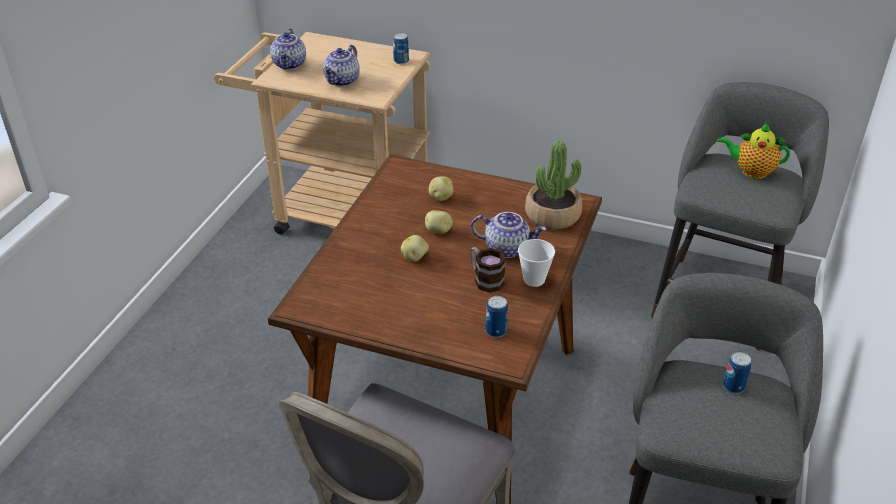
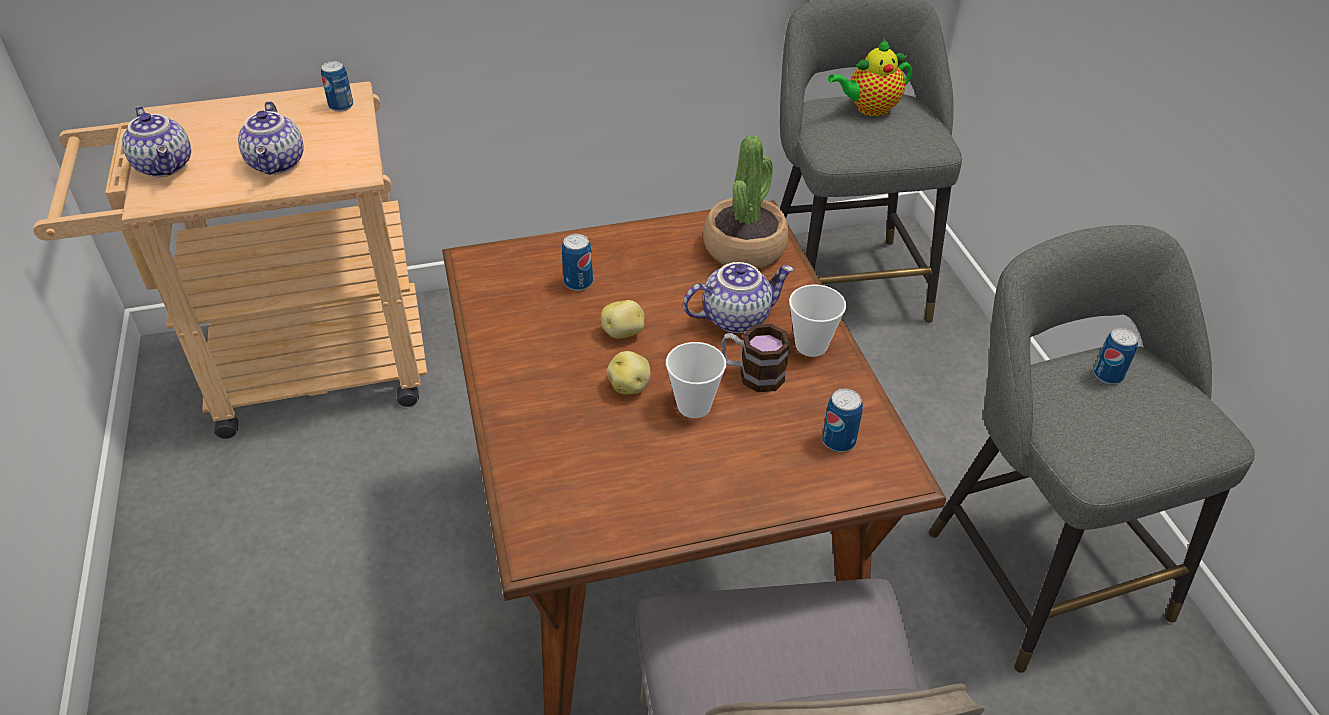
camera: 35 degrees left, 5 degrees up
(437, 280) = (694, 406): none -> cup
(440, 197) = (578, 283): potato -> can

